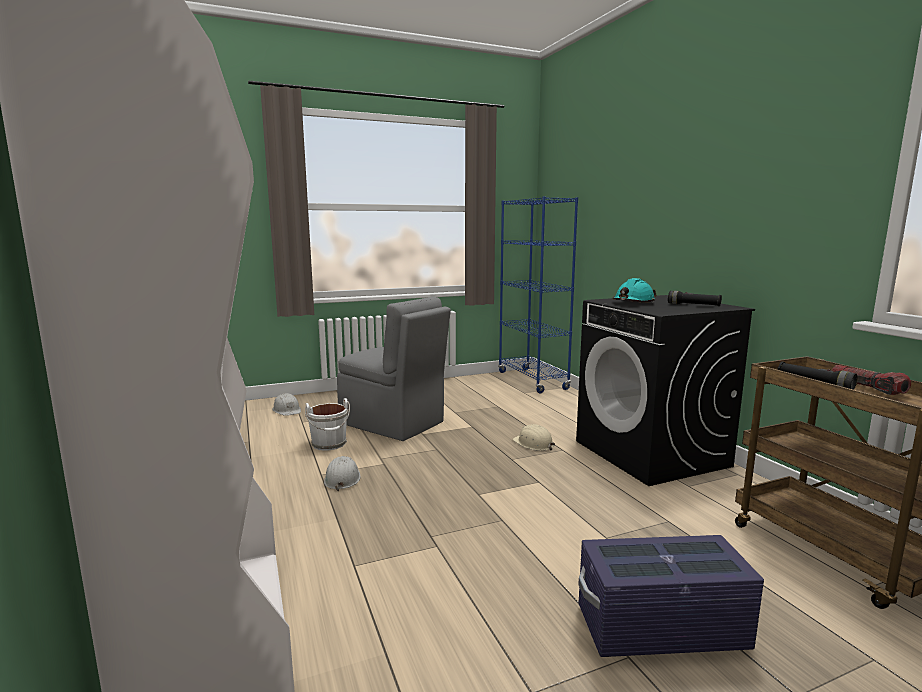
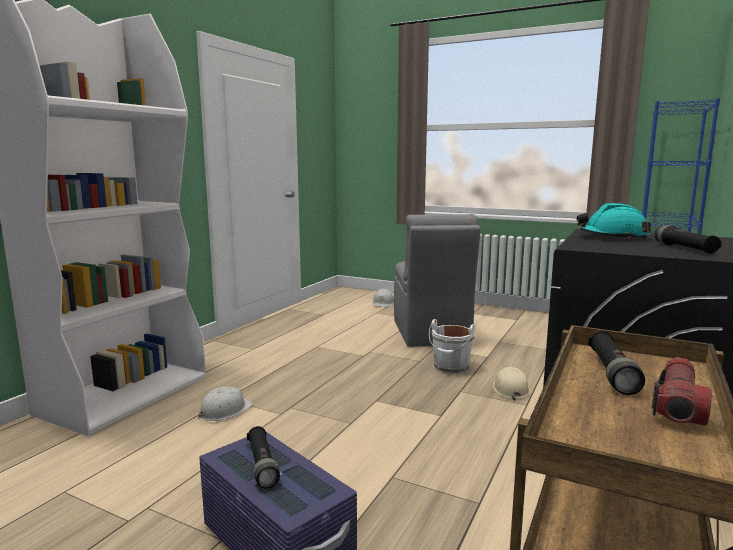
camera: 50 degrees right, 0 degrees up
(329, 444) = (360, 332): white bucket -> white bucket (451, 367)
(342, 479) = (321, 354): white hard hat -> white hard hat (225, 411)
(650, 559) = (262, 465): none -> black flashlight

